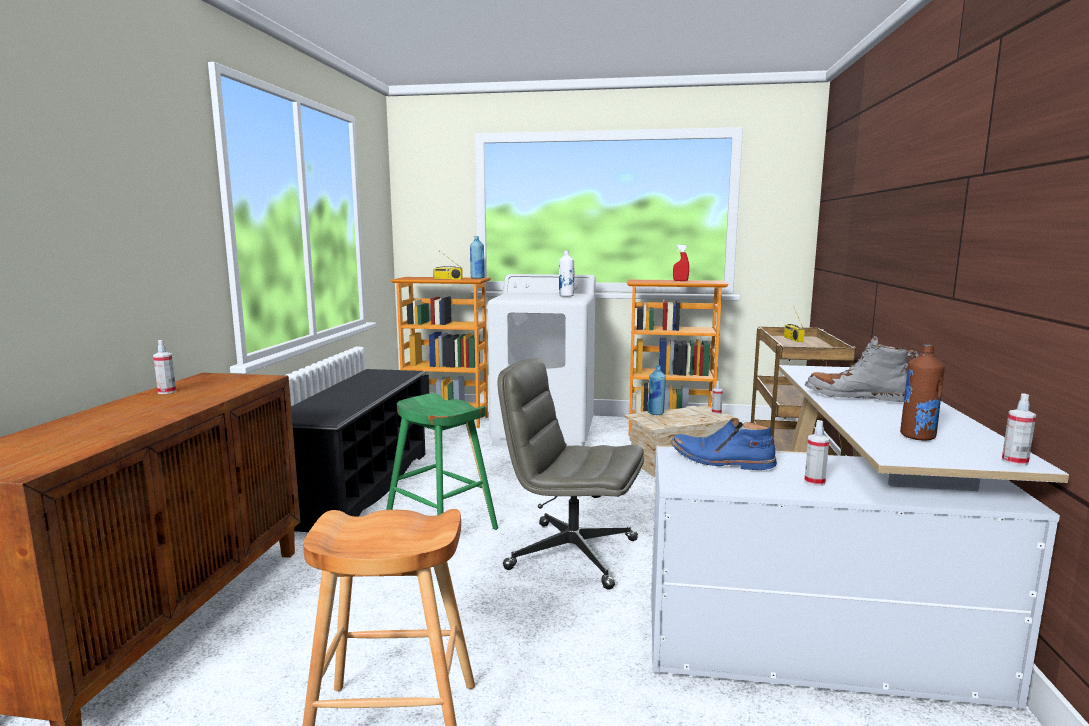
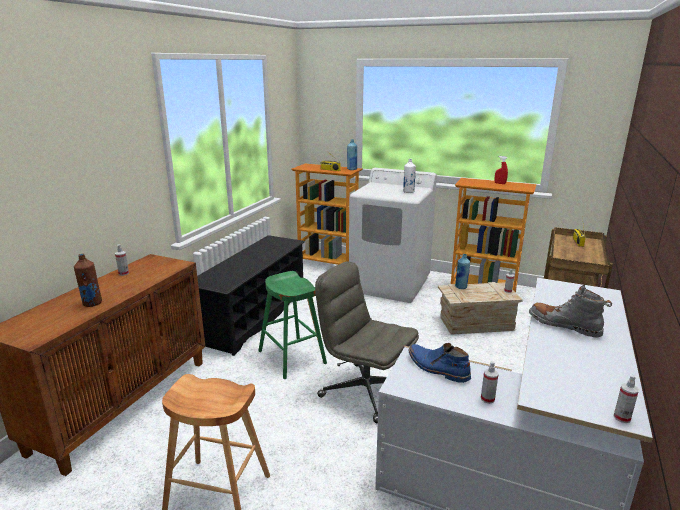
camera: 15 degrees right, 10 degrees up
(917, 436) = (572, 378): brown bottle -> brown bottle (92, 303)

